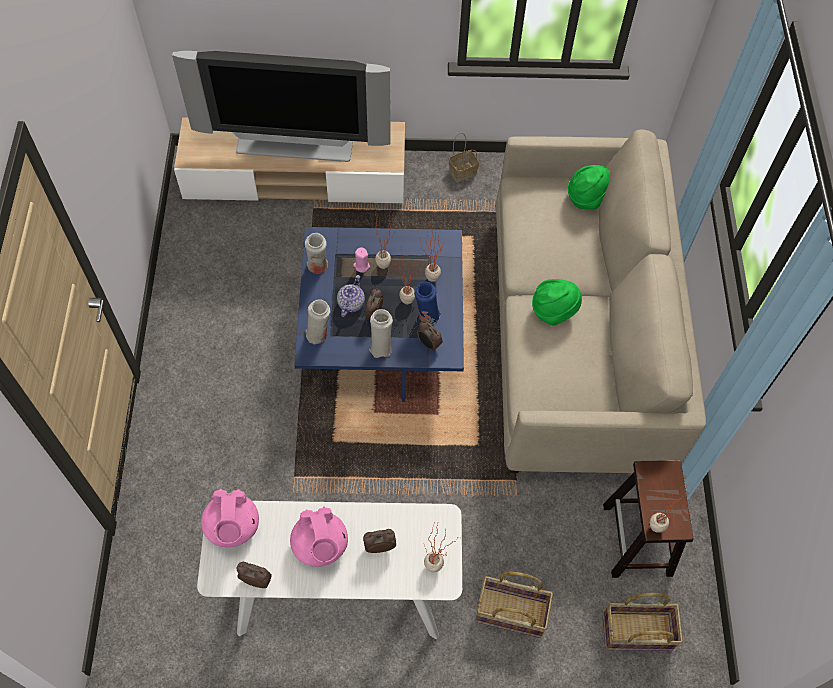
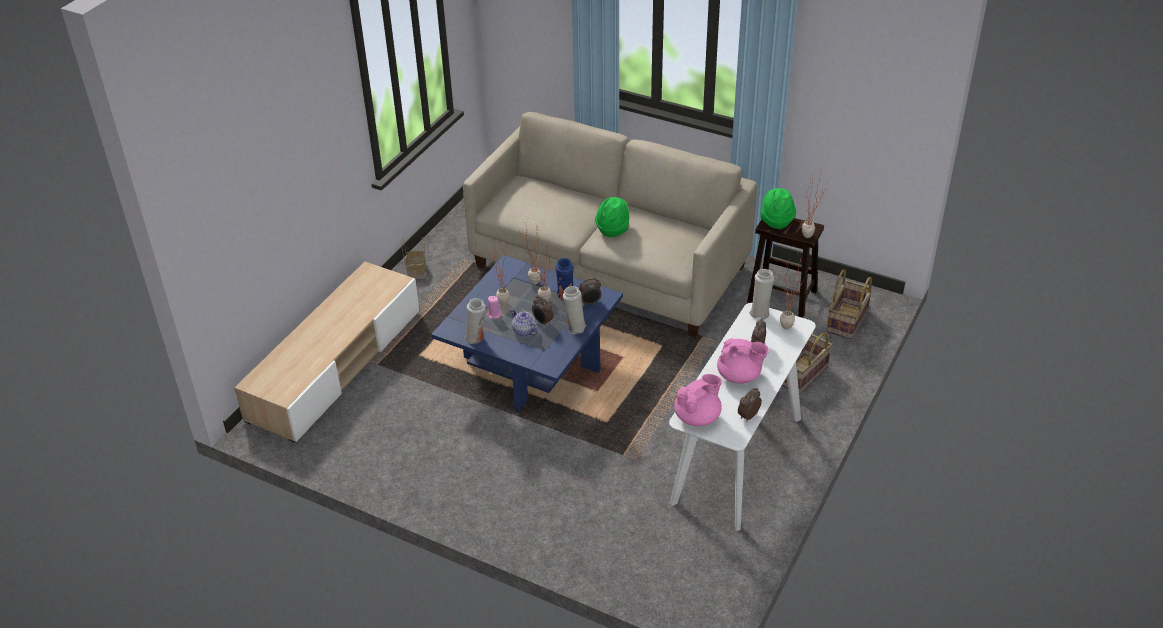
camera: 60 degrees left, 20 degrees down
(232, 527) = (698, 417): pink teapot -> pink teapot turned 60 degrees counterclockwise
(295, 145) = (331, 328): television -> none
(319, 335) = (539, 356): white vase -> white vase (760, 312)
(587, 197) = (531, 182): green hat -> green hat (776, 220)

